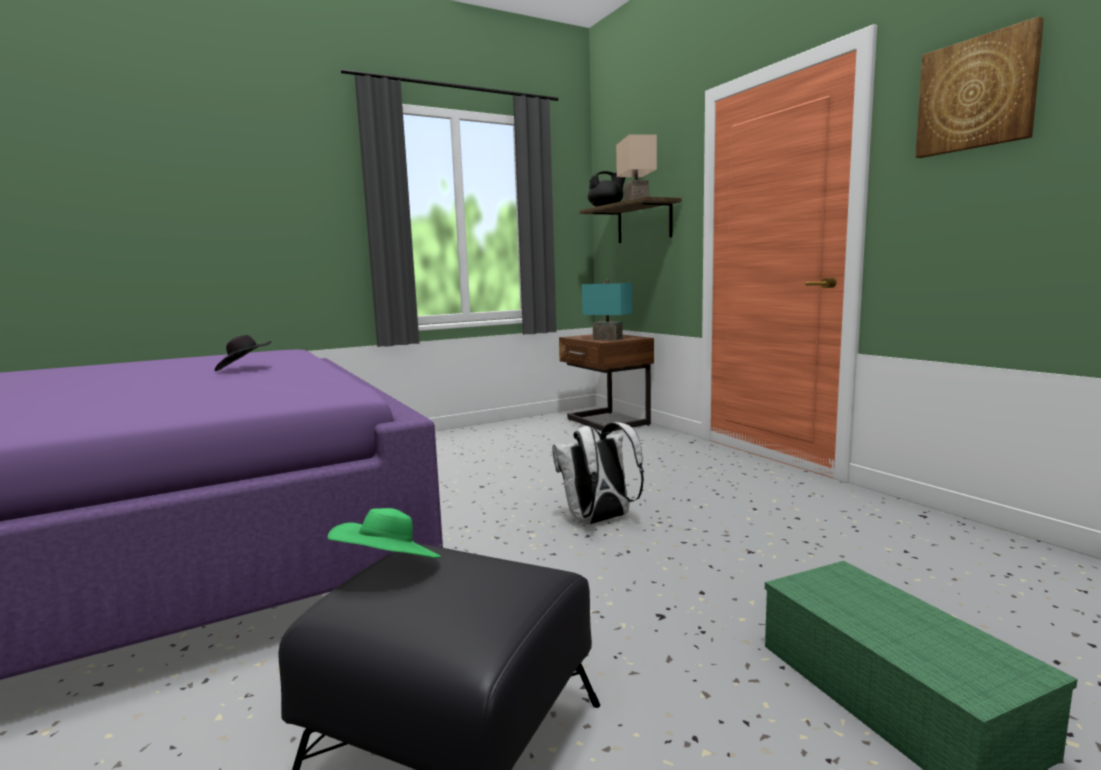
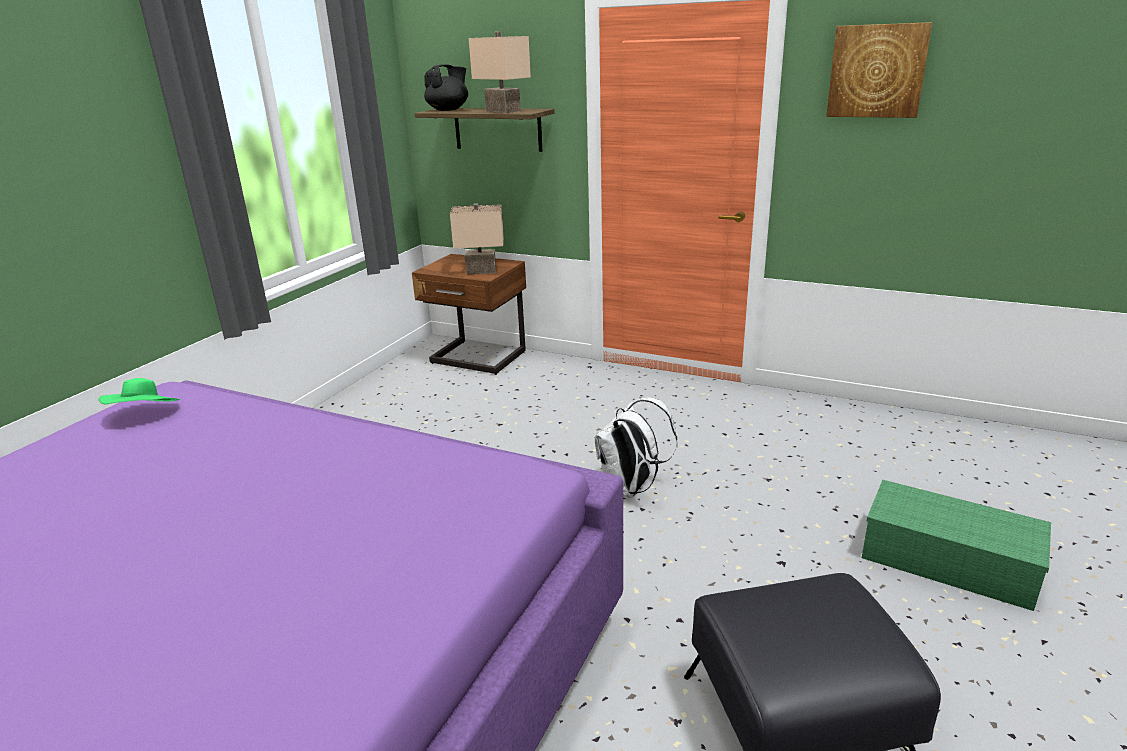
camera: 35 degrees left, 15 degrees up
(244, 369) = (261, 460): black hat -> none
(389, 568) = (752, 631): green hat -> green hat (145, 415)
(608, 339) = (482, 270): turquoise table lamp -> beige table lamp

